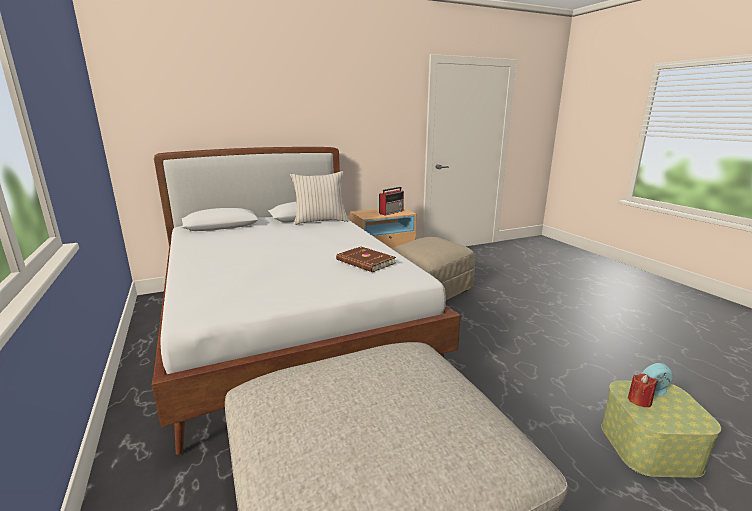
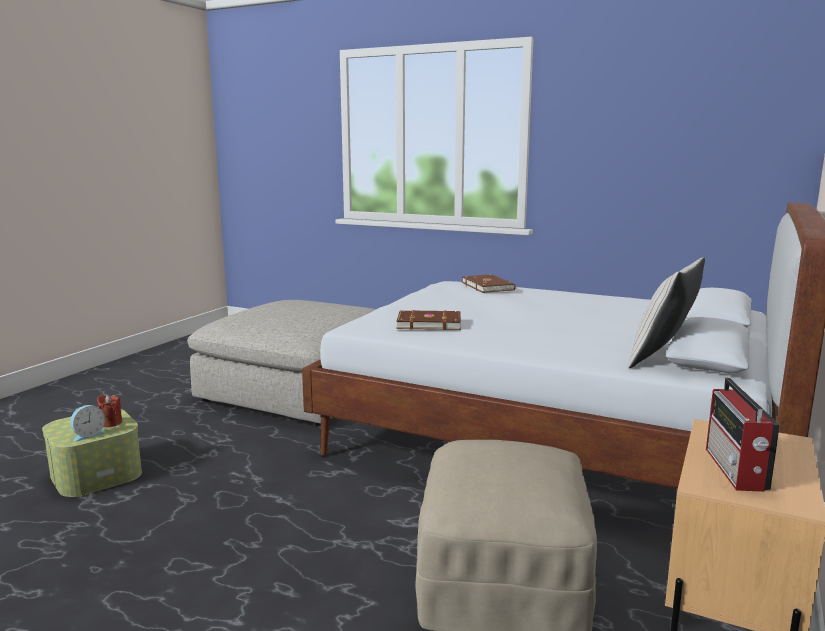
camera: 140 degrees right, 5 degrees down
(211, 284) = (488, 286): none -> brown book

